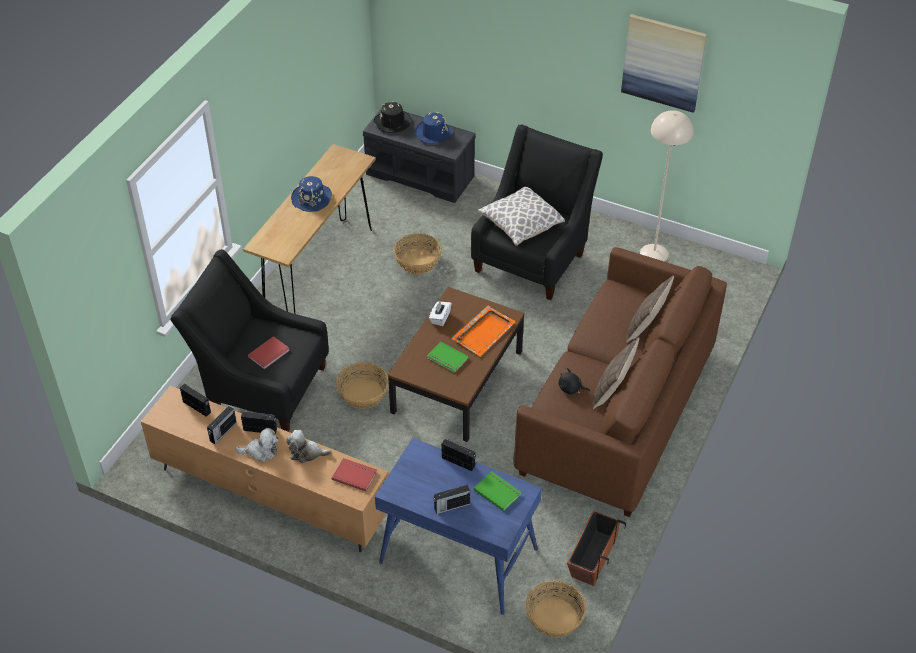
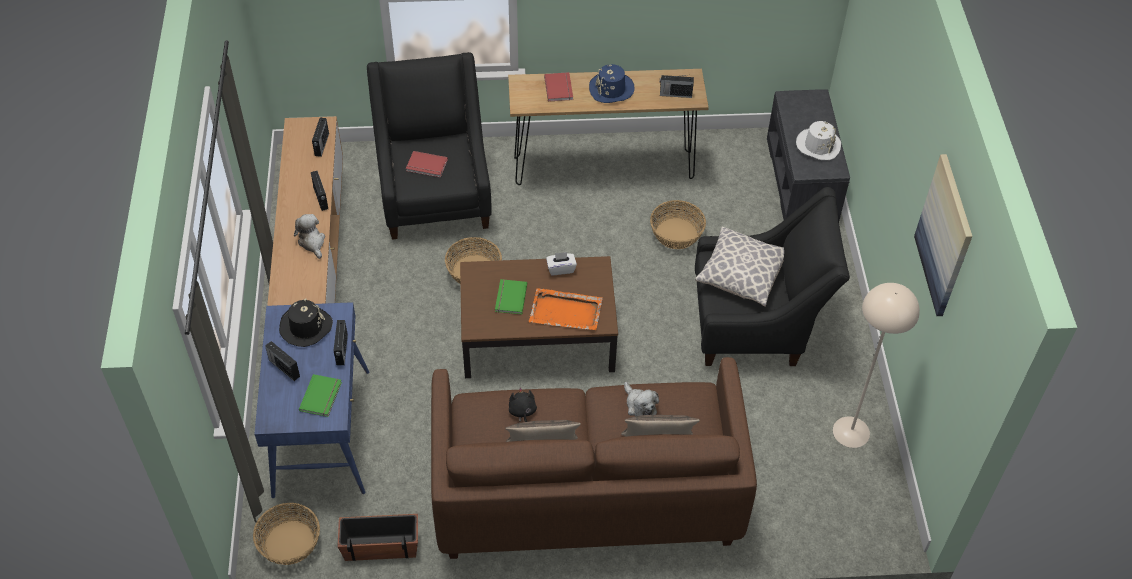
camera: 60 degrees right, 5 degrees up
(222, 432) = (303, 175): radio -> radio (675, 94)
(261, 451) = (296, 210): plush toy -> plush toy (639, 405)
(355, 475) = (306, 287): red book -> red book (559, 88)
(392, 122) = (806, 107): black hat -> black hat (305, 327)
(433, 133) = (818, 145): blue hat -> white hat

